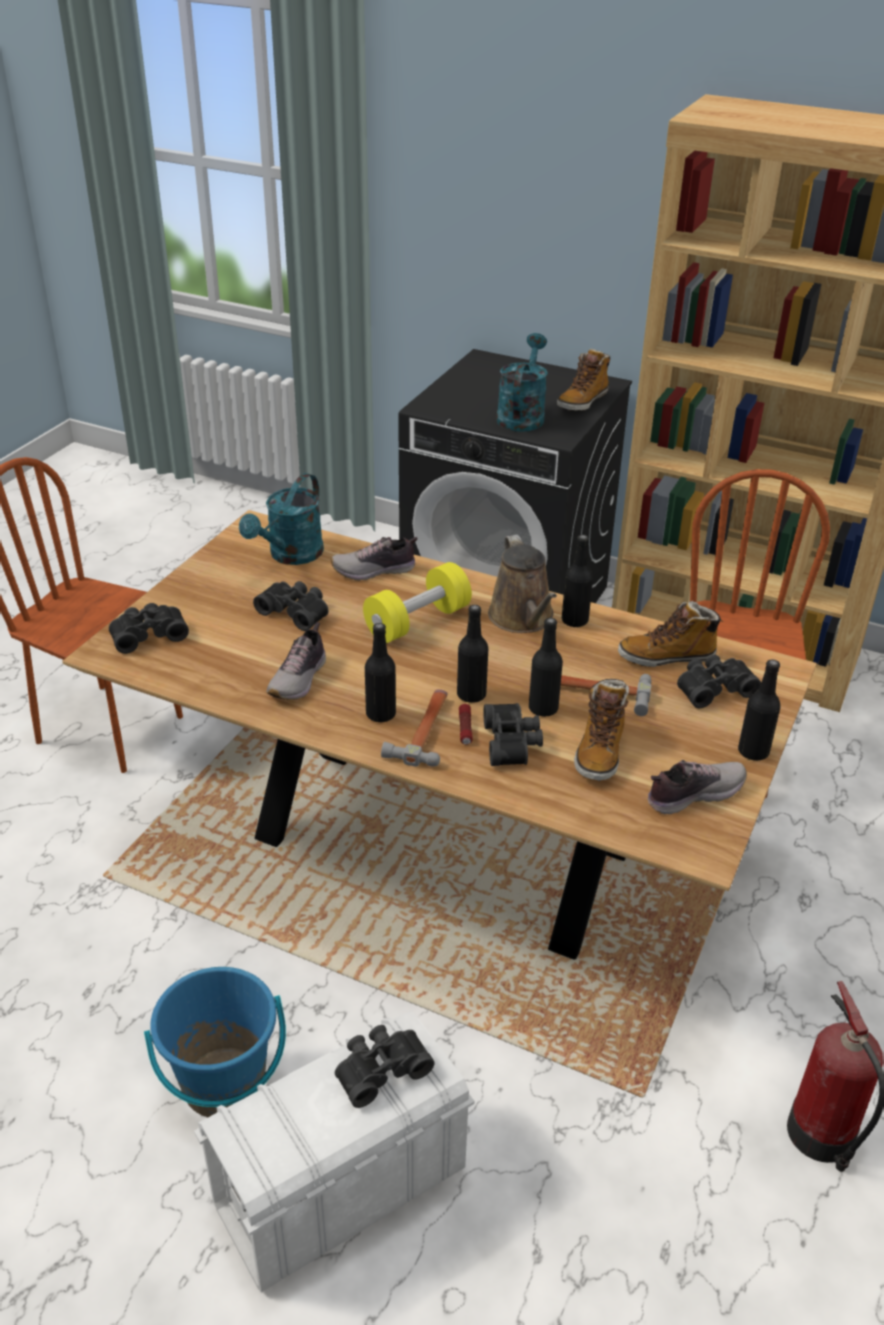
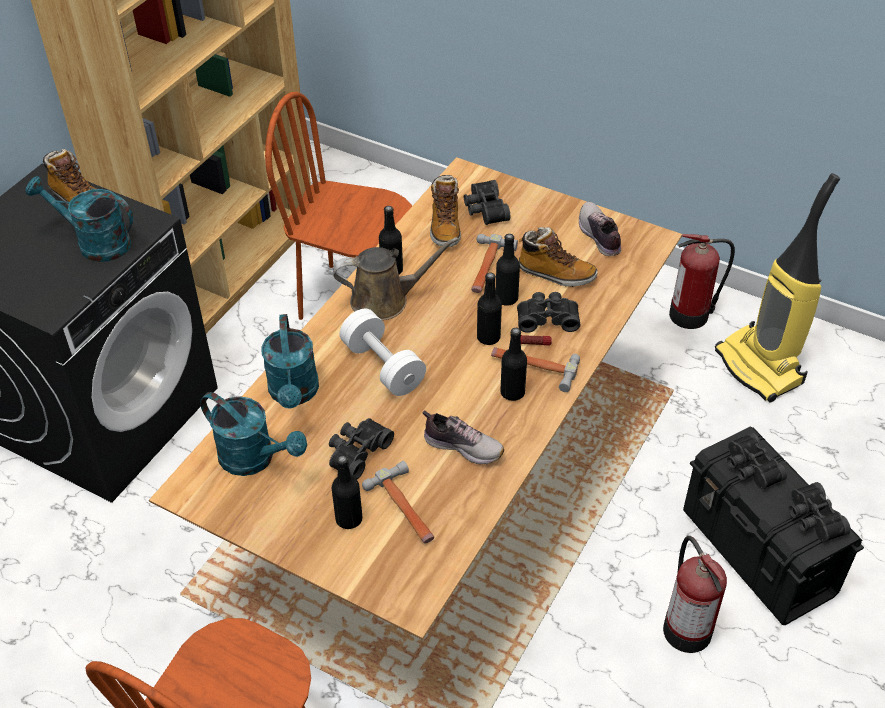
camera: 85 degrees left, 10 degrees up
(148, 634) = (383, 567): black binoculars -> black binoculars (812, 519)
(217, 644) = (405, 509): none -> hammer
(224, 1084) = (686, 628): blue bucket -> fire extinguisher
(339, 1187) = (758, 554): white storage box -> black storage box
(374, 571) = (294, 394): shoe -> turquoise watering can
(417, 622) = (383, 366): yellow dumbbell -> white dumbbell
(726, 1237) = (760, 367): none -> vacuum cleaner
(753, 752) = (555, 202): black bottle -> black bottle (349, 519)

